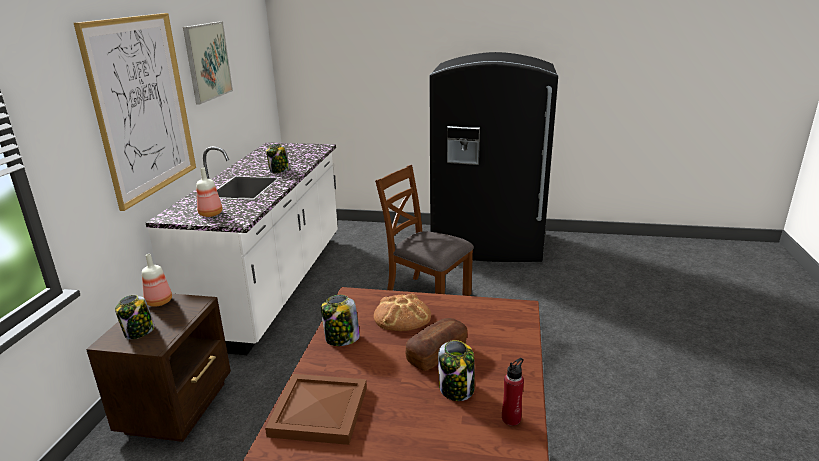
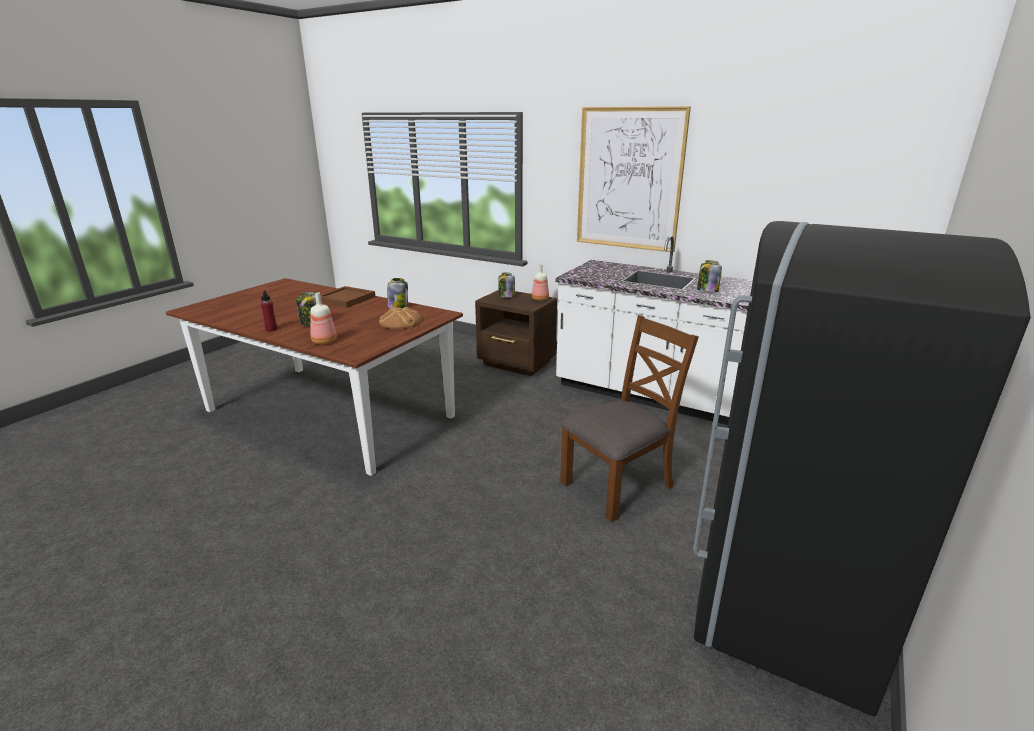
camera: 110 degrees right, 0 degrees up
(208, 61) = (750, 162): picture -> none
(211, 214) = (594, 271): bottle -> bottle (325, 342)
(437, 354) = (347, 324): bread -> none

